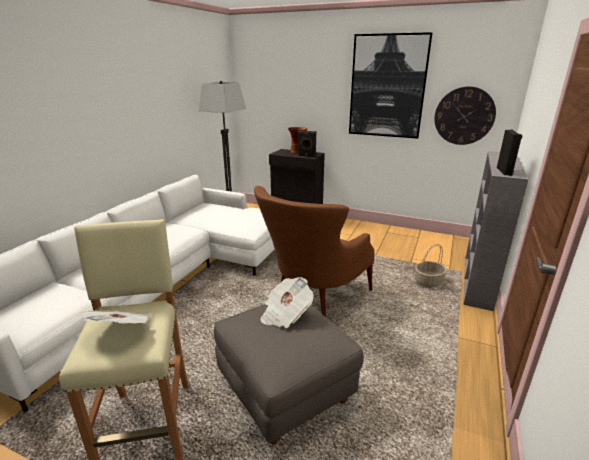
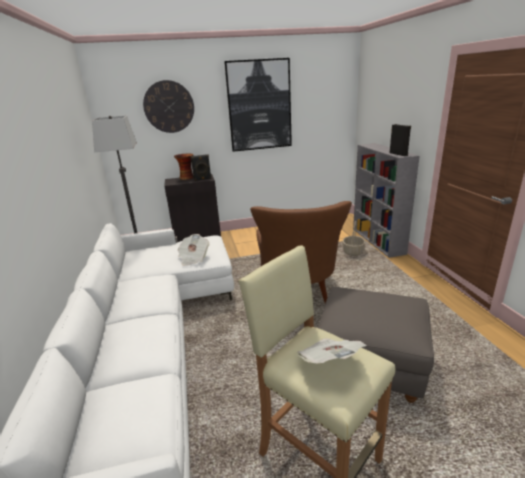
camera: 35 degrees left, 0 degrees up
(285, 314) = (362, 300): newspaper -> newspaper (193, 258)
(464, 116) = (321, 122): wall clock -> wall clock (169, 107)

